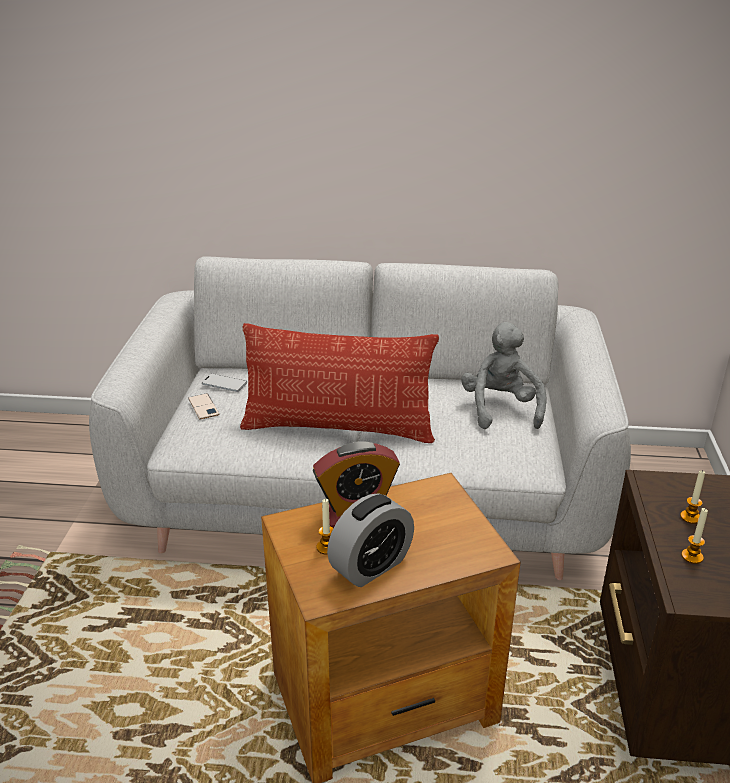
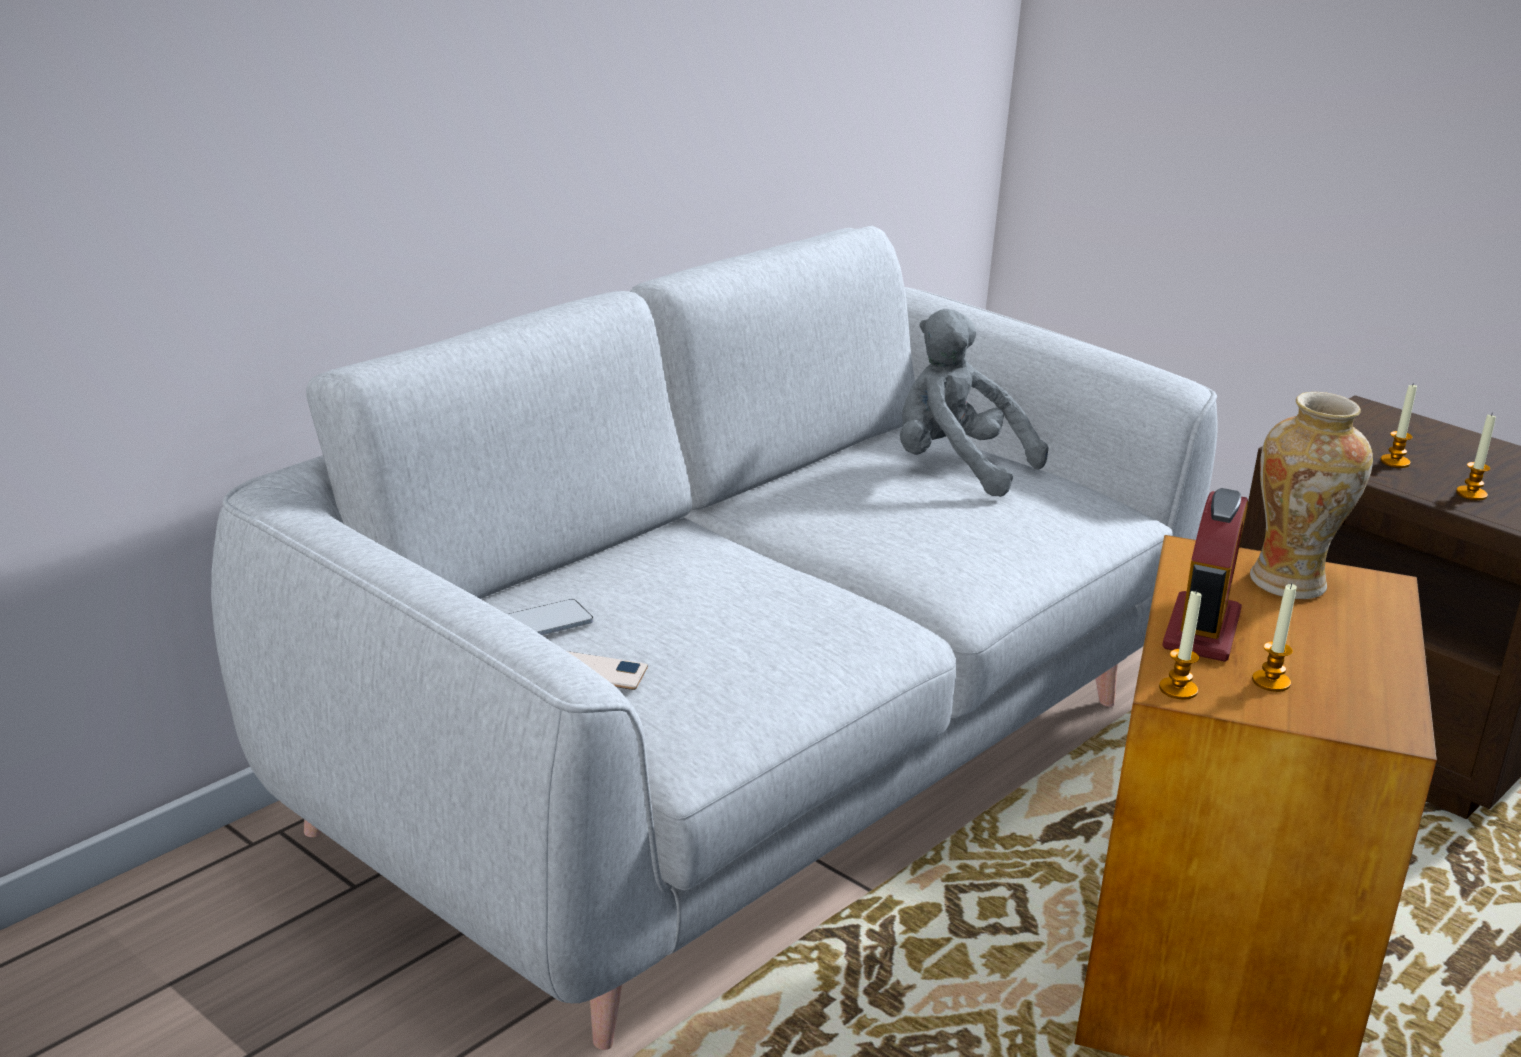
camera: 55 degrees left, 5 degrees down
(286, 524) = (1178, 689): none -> candle
(338, 428) = (838, 591): pillow -> none
(371, 566) = (1346, 668): alarm clock -> none
(447, 523) = (1290, 583): none -> vase

